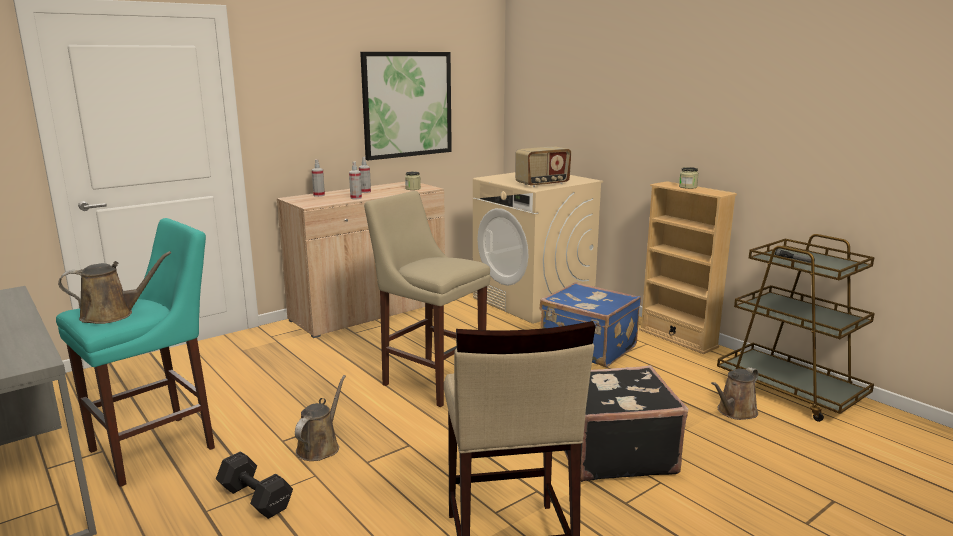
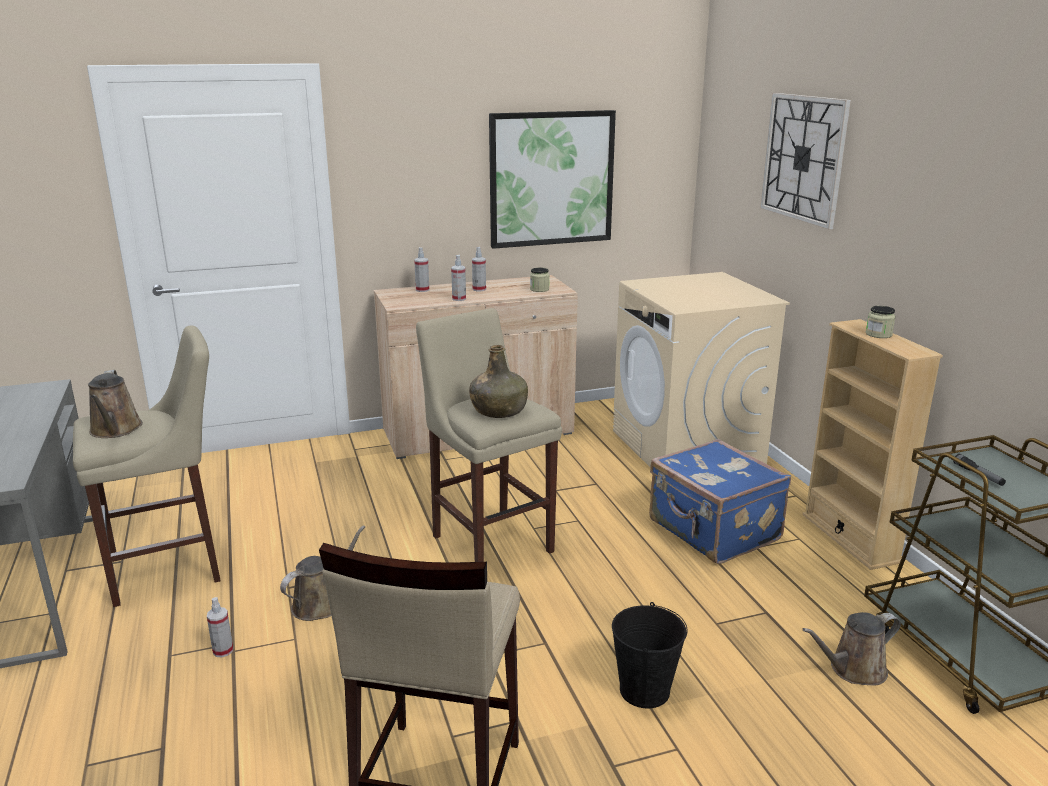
camera: 20 degrees right, 5 degrees up
(112, 314) = (115, 430): brown watering can -> brown watering can turned 75 degrees clockwise
(159, 447) = (172, 568): turquoise stool -> beige stool
(255, 497) = (223, 651): black dumbbell -> spray bottle
(443, 265) = (499, 410): none -> green bottle
(543, 184) = (698, 301): radio -> none
(603, 77) = (804, 158): none -> wall clock
(612, 452) = (644, 690): black suitcase -> black bucket

